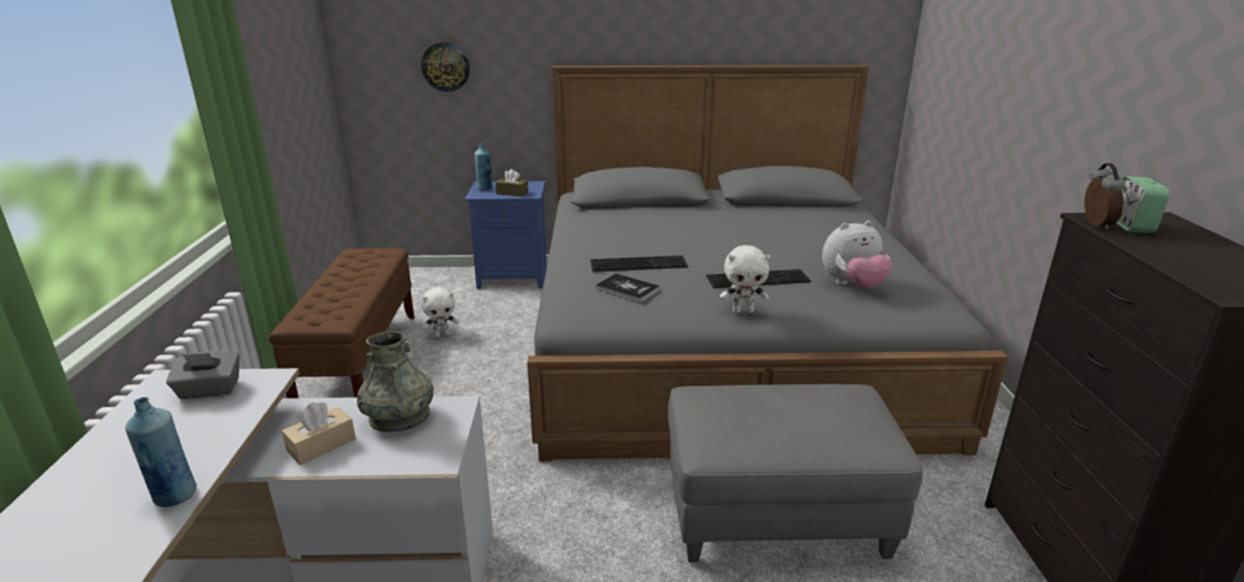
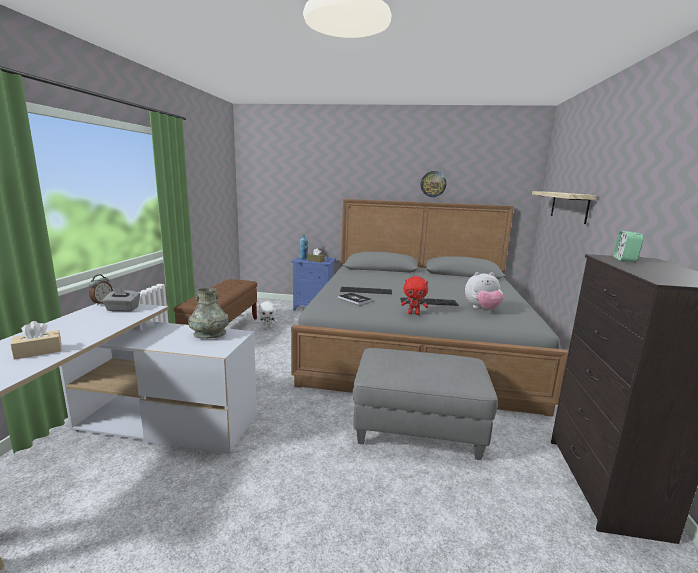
camera: 10 degrees right, 10 degrees down
(174, 496) = (81, 341): blue bottle -> none
(321, 445) = (166, 340): beige tissue box -> beige tissue box (38, 351)
(446, 66) = (291, 197): wall clock -> wall clock (433, 184)
(743, 311) = (414, 314): white plush toy -> red plush toy
(978, 76) = (569, 206): none -> shelf
(1094, 224) = (601, 258): alarm clock -> alarm clock (102, 303)

